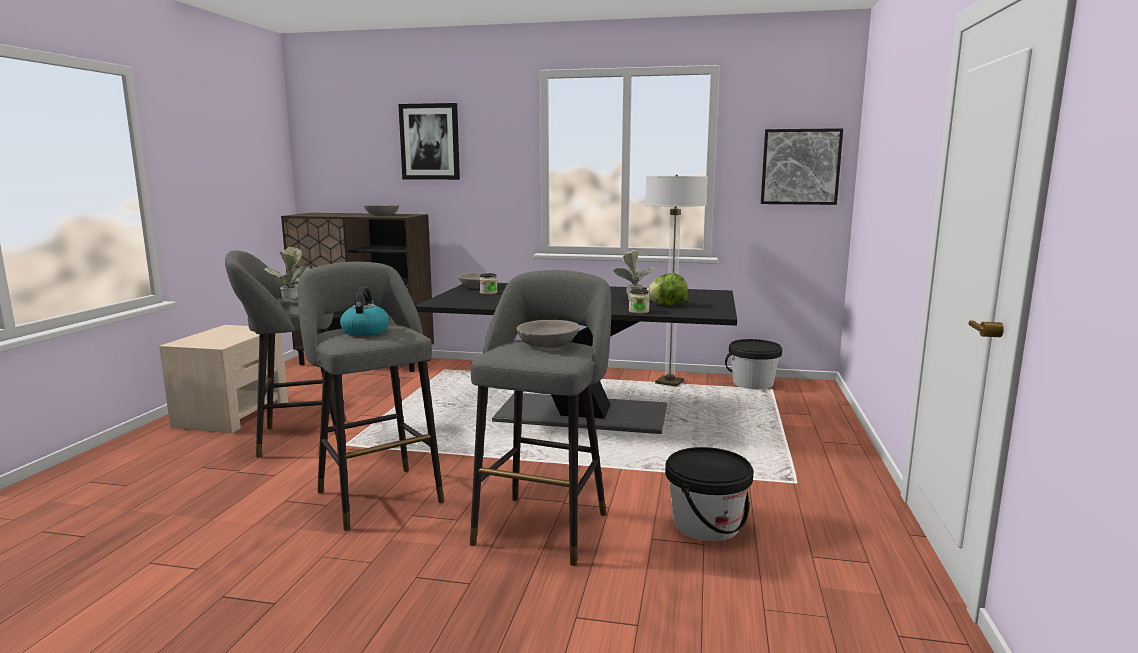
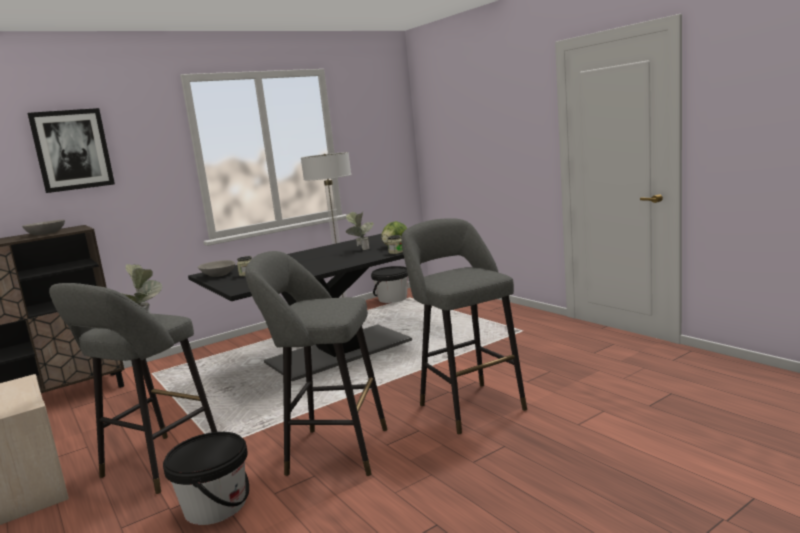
camera: 45 degrees left, 0 degrees up
(365, 331) = (318, 306): kettle -> none
(548, 344) = (458, 271): grey bowl -> none
(706, 525) = (532, 364): black bucket -> black bucket (215, 506)
(800, 167) = (385, 139): picture -> none

